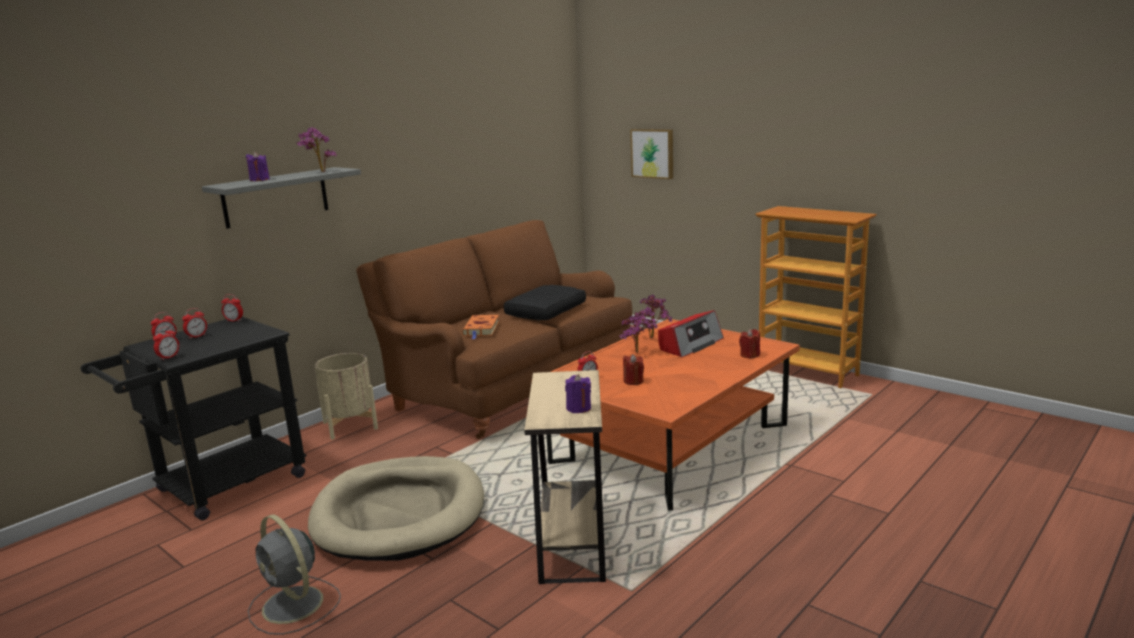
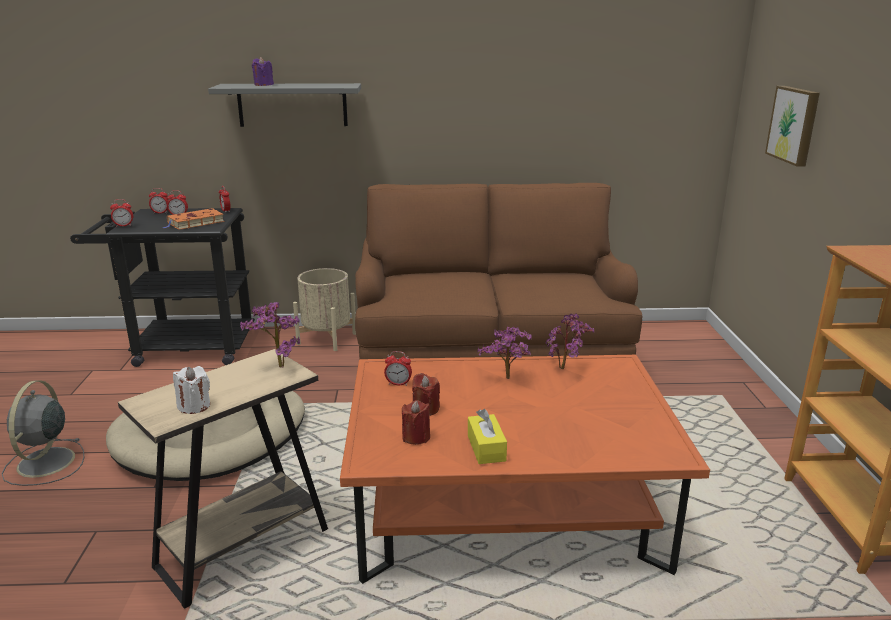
camera: 45 degrees right, 5 degrees up
(319, 172) = (323, 85): potted plant -> potted plant (276, 366)
(481, 329) = (419, 288): orange book -> orange book (194, 223)
(545, 311) = (519, 292): black pillow -> none
(578, 408) = (194, 406): purple candle -> white candle
(690, 344) = (580, 398): radio -> none
(703, 379) = (486, 448): none -> yellow tissue box
(749, 355) = (611, 448): red candle -> red candle (416, 437)

